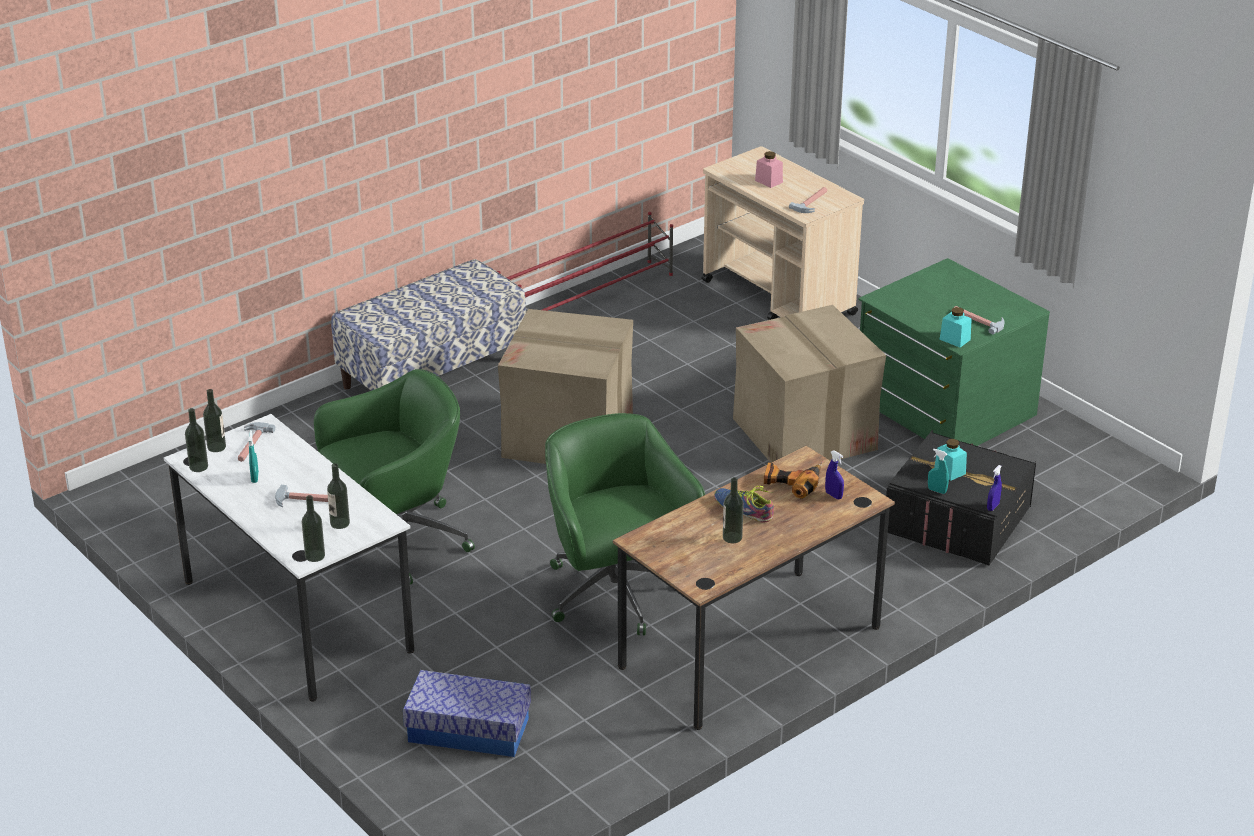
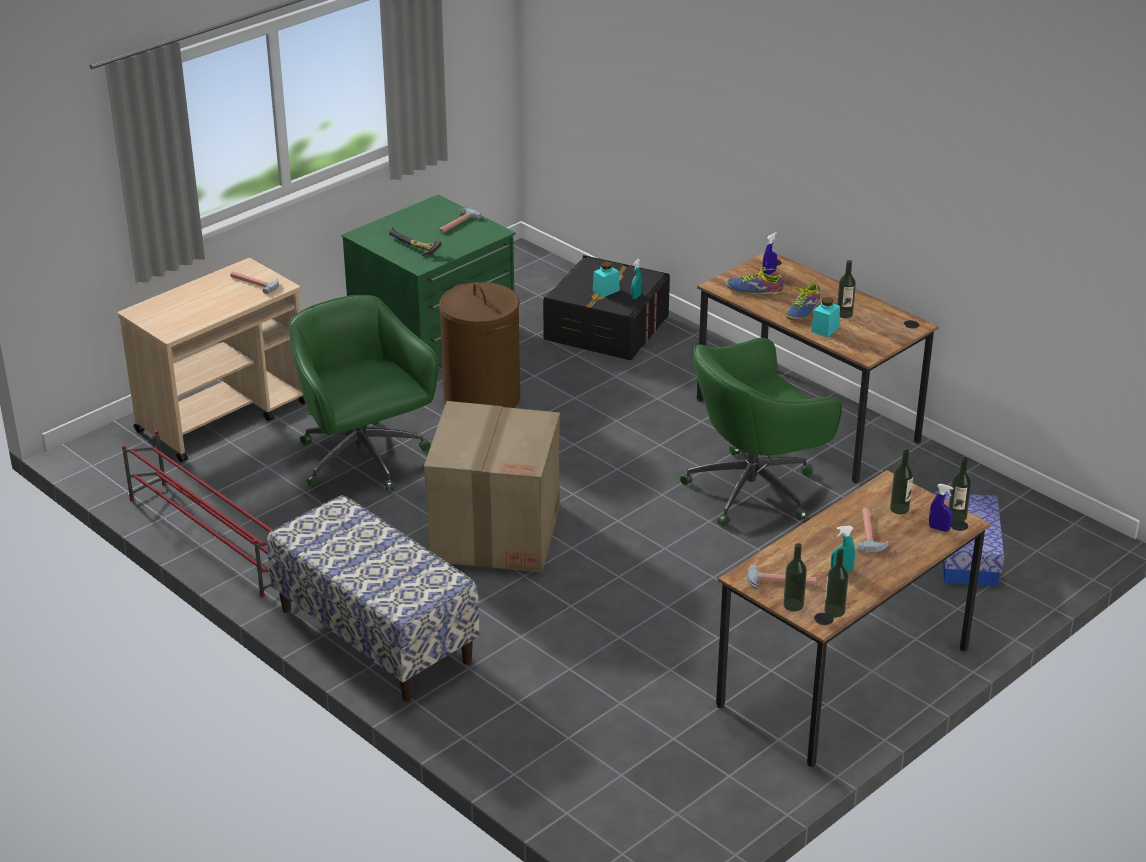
camera: 95 degrees left, 0 degrees up
(297, 616) = (844, 677): white desk -> brown desk
(396, 543) = (706, 625): green office chair -> green office chair (363, 460)
(768, 181) = (204, 306): pink jar -> none
(792, 481) = (754, 290): power drill -> shoe
(805, 434) = (482, 399): cardboard box -> brown laundry basket
(919, 295) = (413, 248): none -> hammer
(955, 339) = (491, 233): turquoise jar -> turquoise jar (825, 329)
(993, 507) = (654, 273): blue spray bottle -> blue spray bottle (939, 529)

